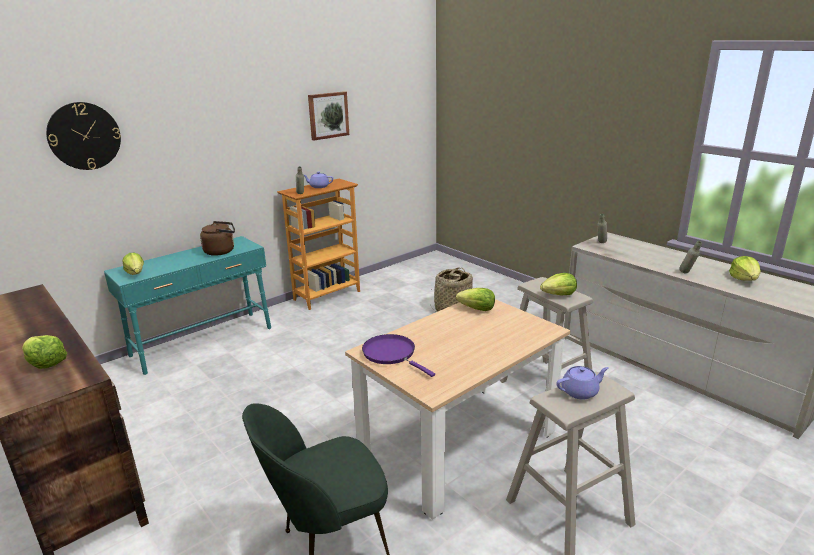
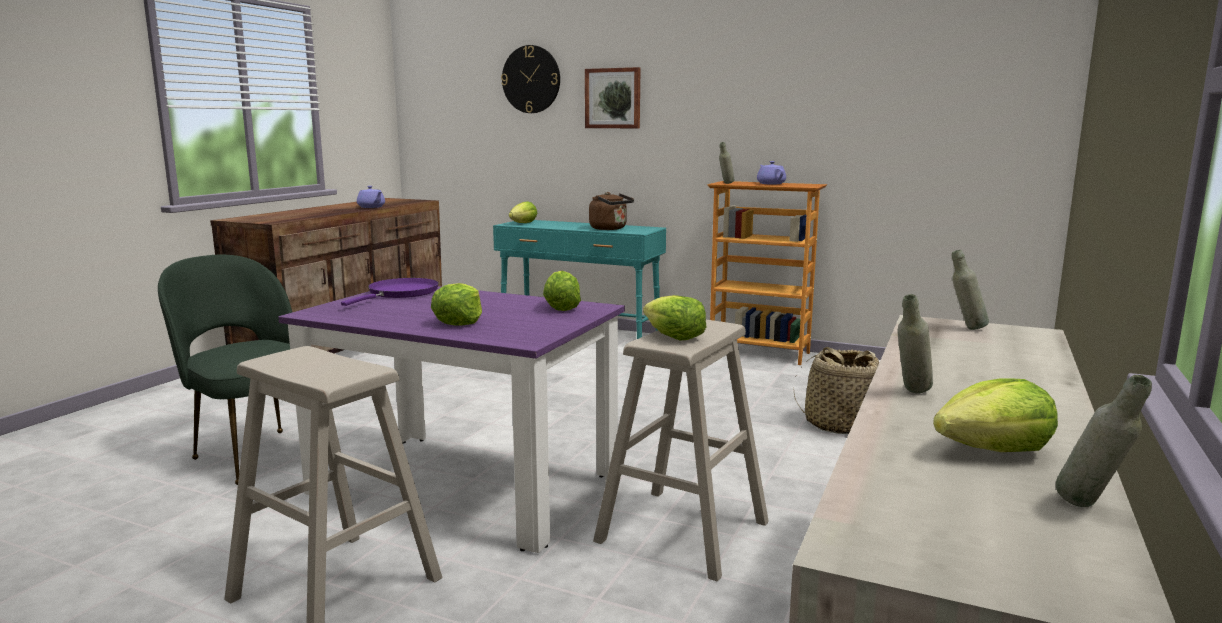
camera: 65 degrees right, 10 degrees down
(45, 363) = (295, 215): lettuce -> lettuce (459, 321)
(328, 115) = (824, 84): picture -> picture (613, 98)
(458, 444) = (464, 487): beige dining table -> purple dining table
(580, 392) = (325, 364): purple teapot -> purple teapot (371, 207)
(786, 282) = (1091, 509): none -> grey bottle

